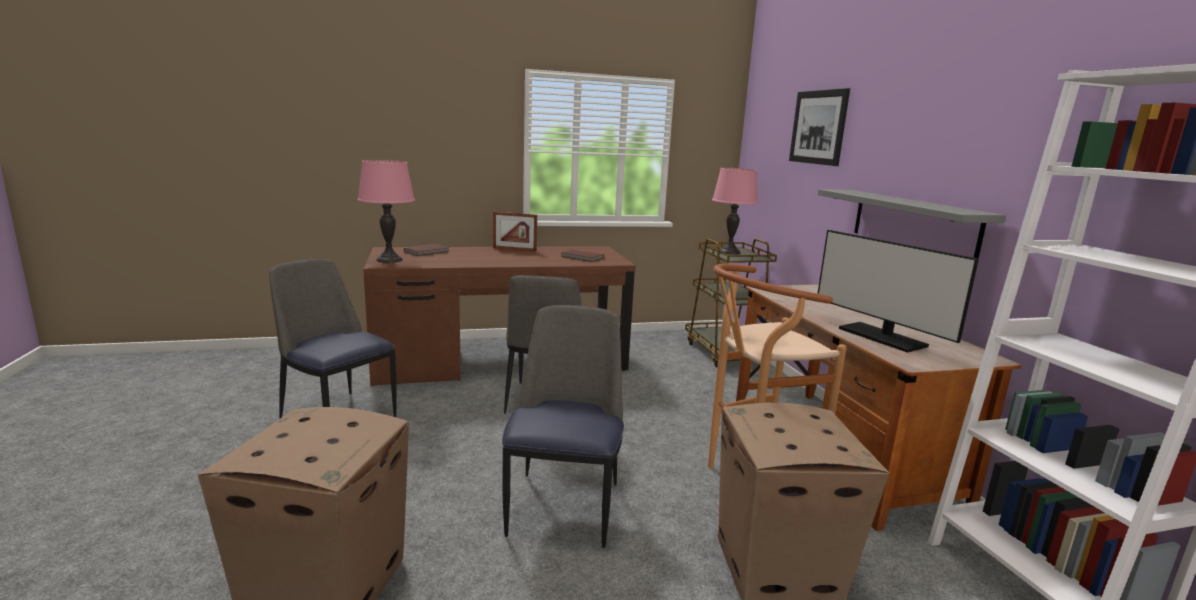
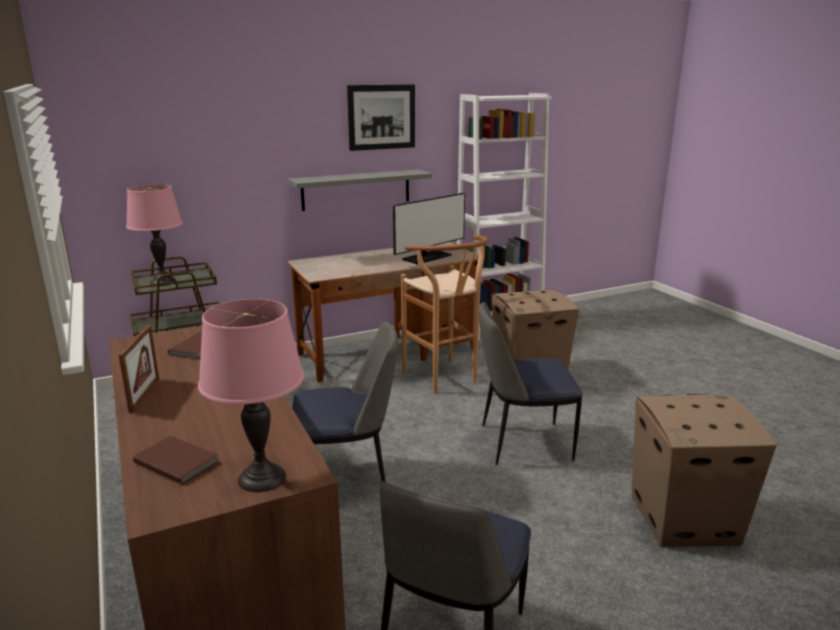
camera: 100 degrees left, 5 degrees up
(818, 127) = (221, 129): picture -> picture (381, 117)

